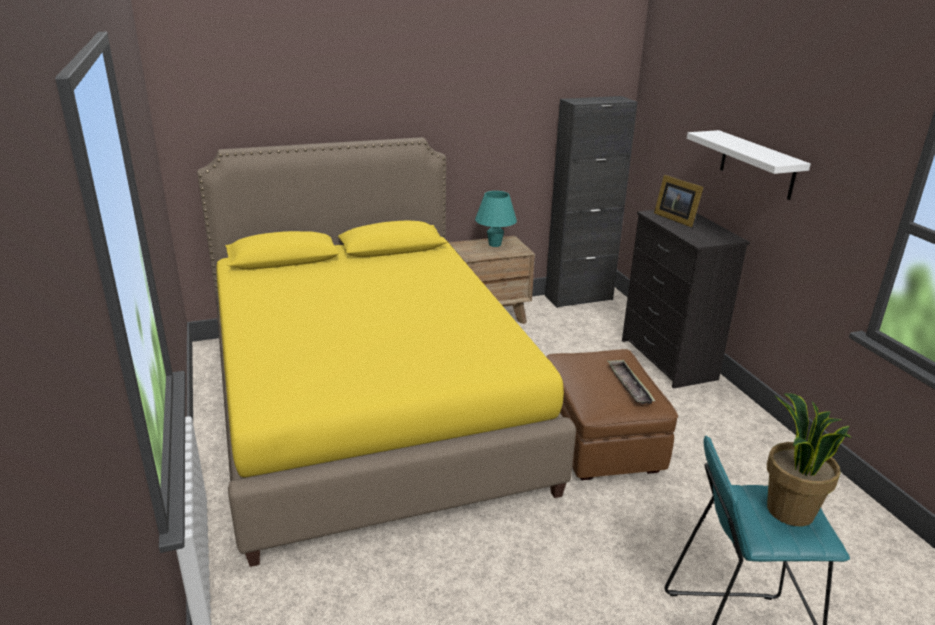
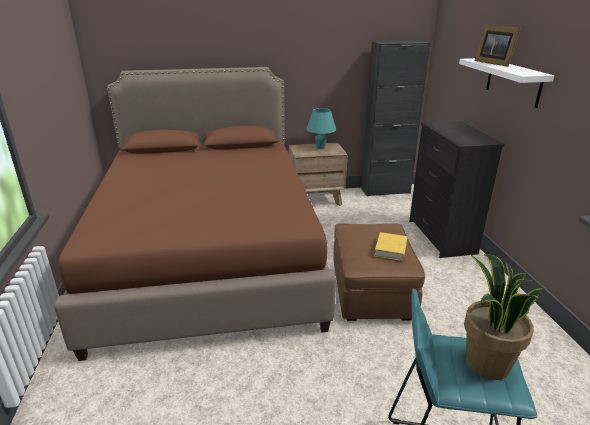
camera: 10 degrees right, 0 degrees up
(368, 407) = (208, 254): yellow bed -> brown bed
(629, 385) = (390, 249): tray -> yellow book
(675, 218) = (449, 127): picture frame -> picture frame (493, 63)

